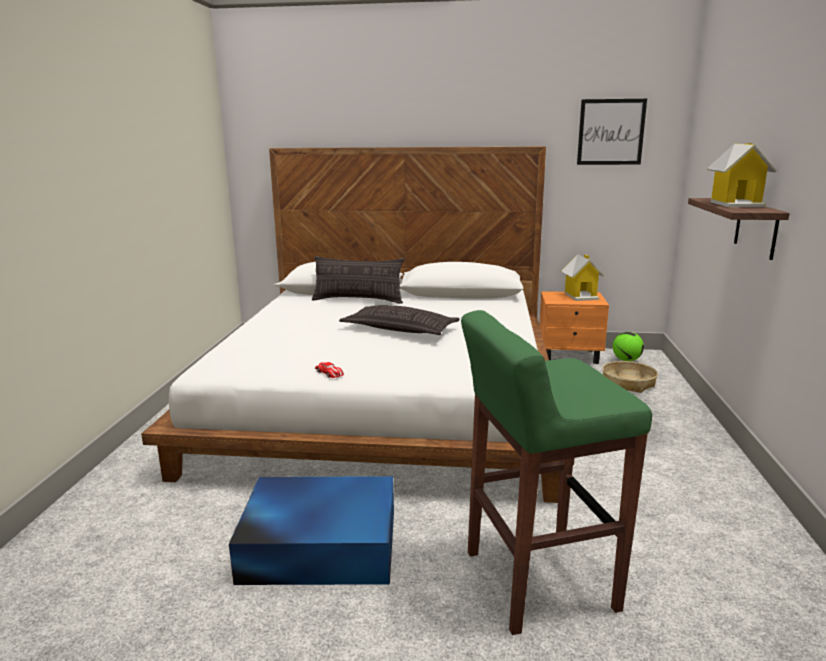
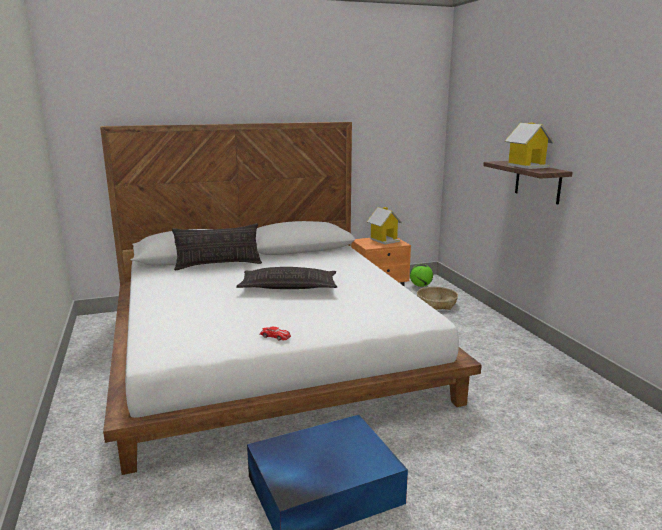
camera: 25 degrees left, 0 degrees up
(537, 581) = (501, 467): green stool -> none
(611, 132) = (396, 110): picture -> none

